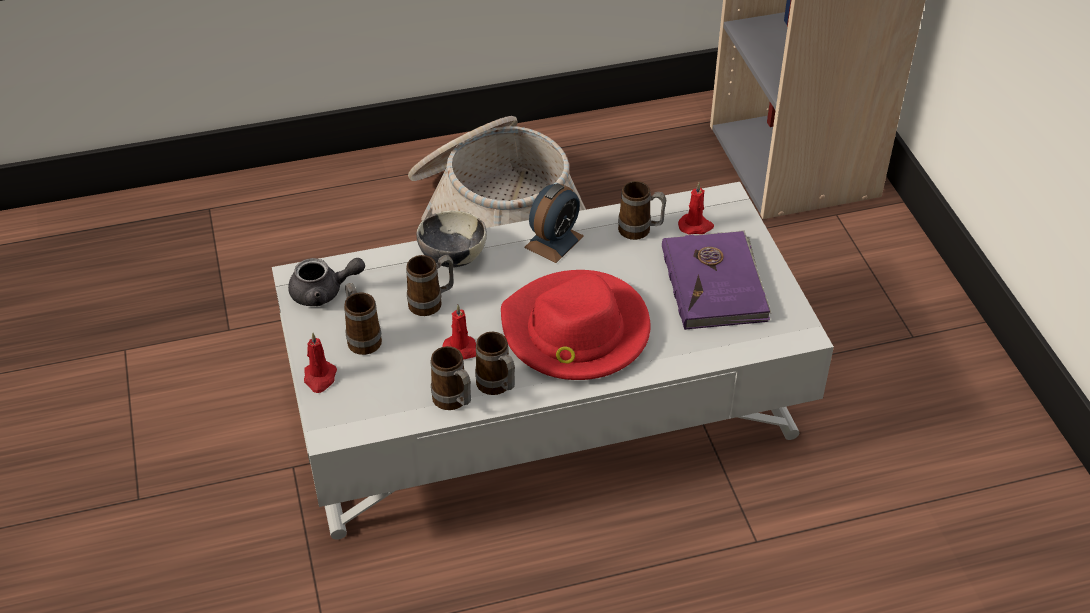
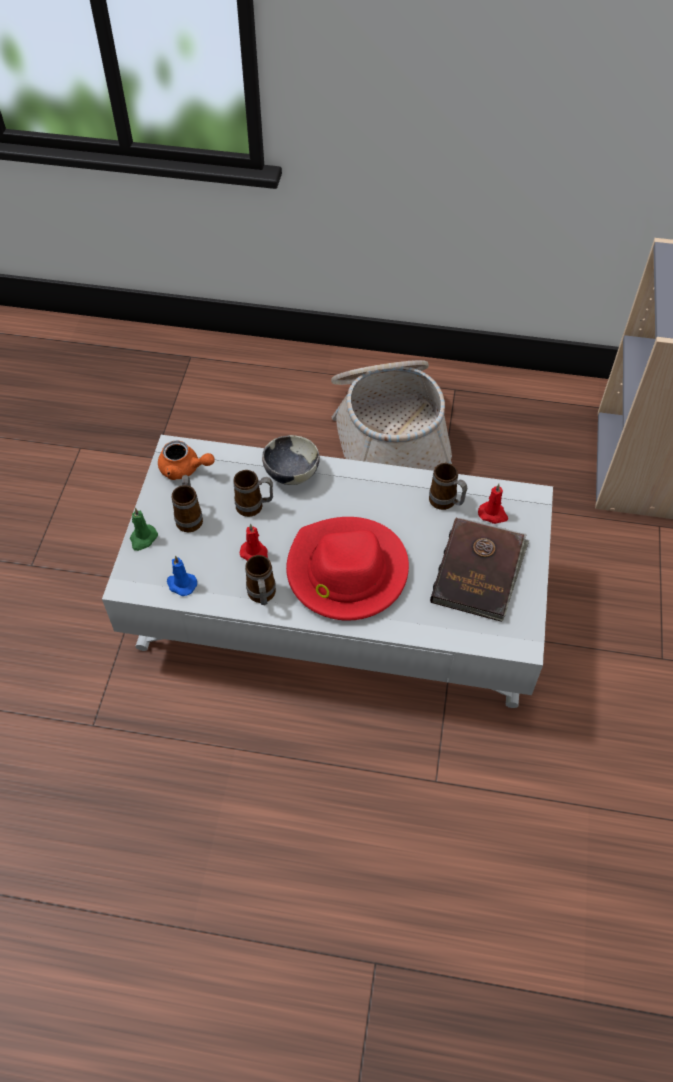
camera: 25 degrees right, 10 degrees up
(320, 378) = (143, 538): red candle -> green candle
(324, 292) = (184, 469): grey teapot -> orange teapot
(396, 408) = (181, 584): none -> blue candle
(454, 402) = (224, 596): mug -> none
(554, 241) = (374, 487): alarm clock -> none
(715, 283) = (479, 571): purple book -> brown book

